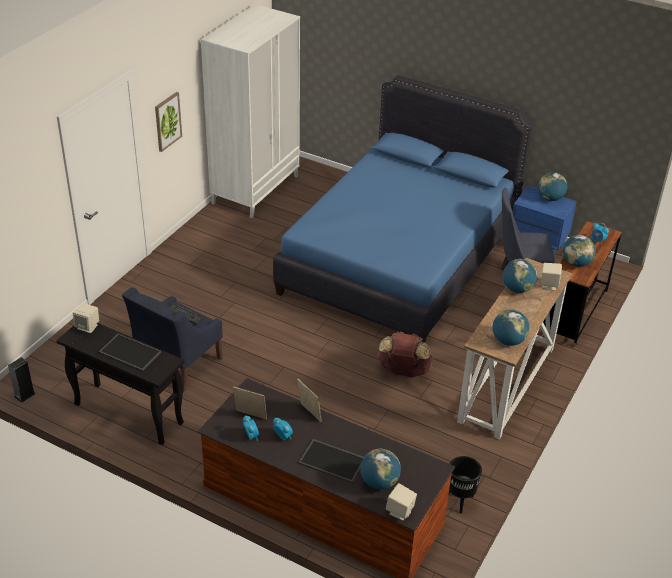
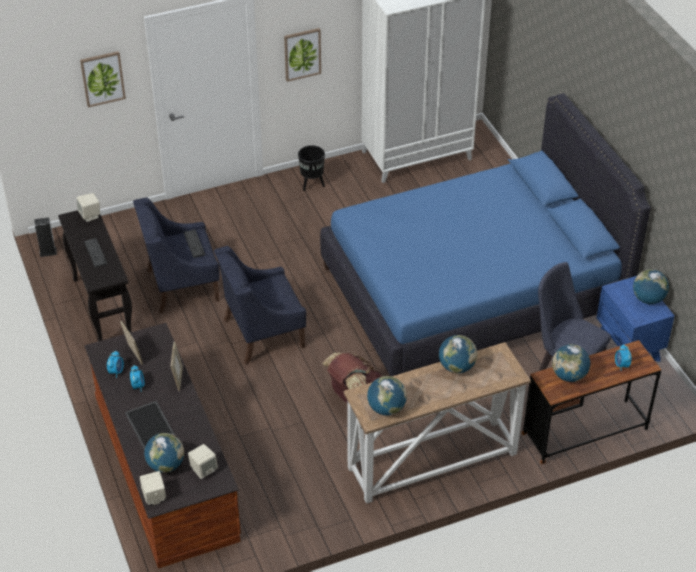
camera: 40 degrees right, 5 degrees up
(32, 194) = (102, 78): none -> picture
(129, 353) = (95, 253): tray -> keyboard
(284, 364) = (262, 333): none -> blue armchair
(460, 500) = (272, 532): black planter -> black planter (312, 184)
(549, 284) = (492, 379): beige speaker -> beige speaker (203, 469)

